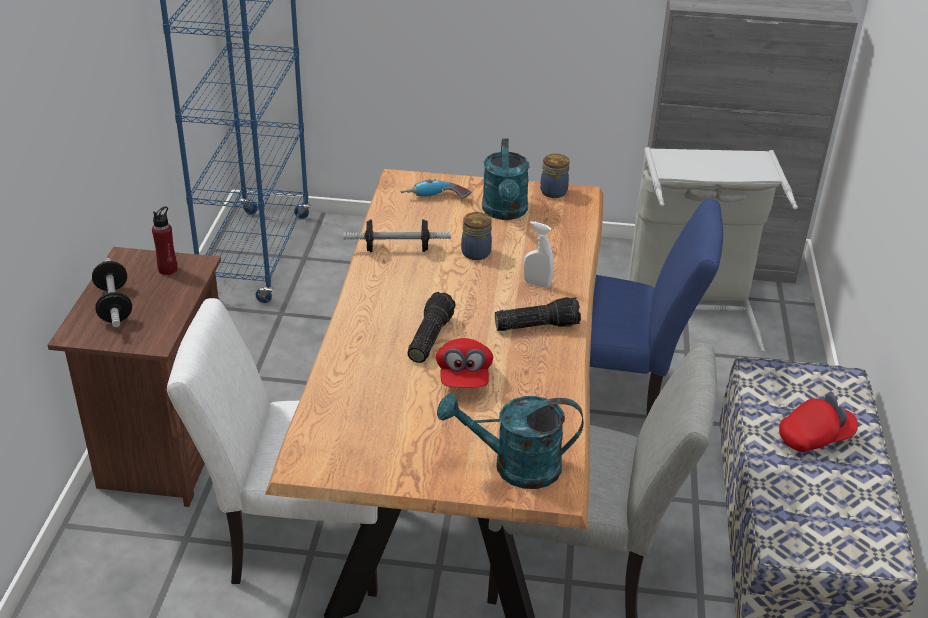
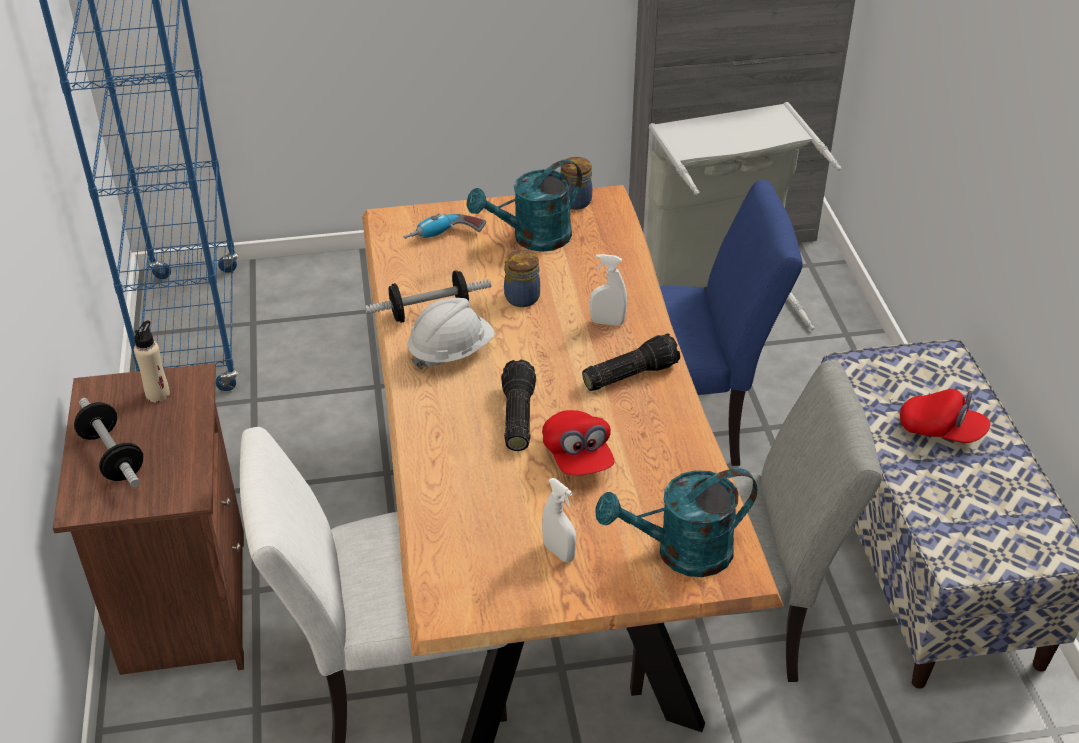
camera: 15 degrees left, 5 degrees up
(168, 269) = (158, 394): red bottle -> beige bottle
(400, 280) = (451, 351): none -> white hard hat
(414, 443) = (559, 552): none -> white spray bottle
(505, 212) = (532, 239): turquoise watering can -> turquoise watering can turned 75 degrees clockwise
(815, 437) = (941, 431): red cap -> red cap turned 60 degrees clockwise

